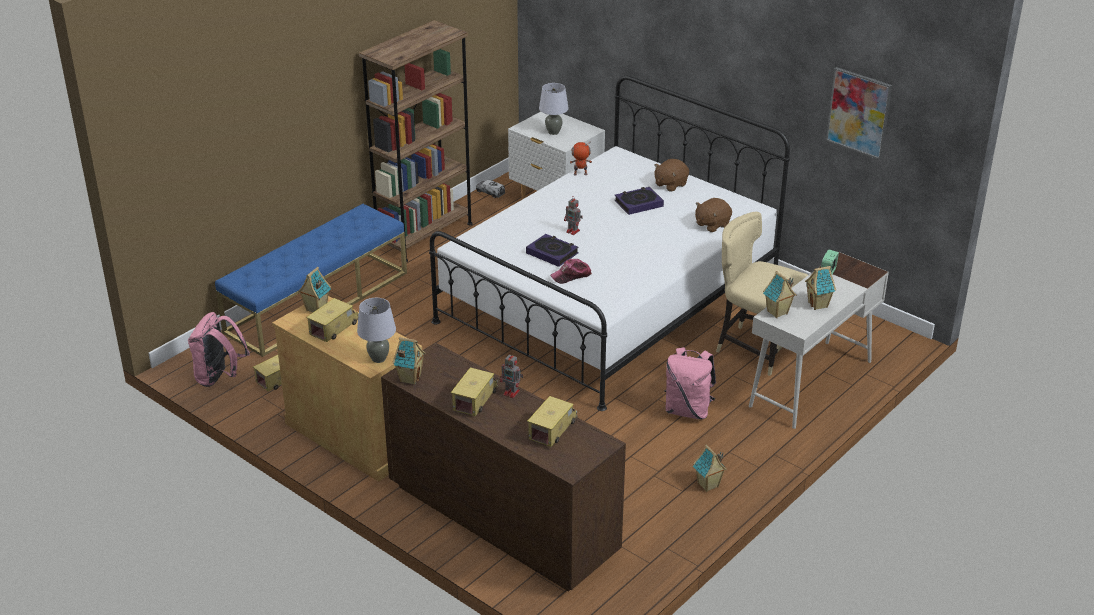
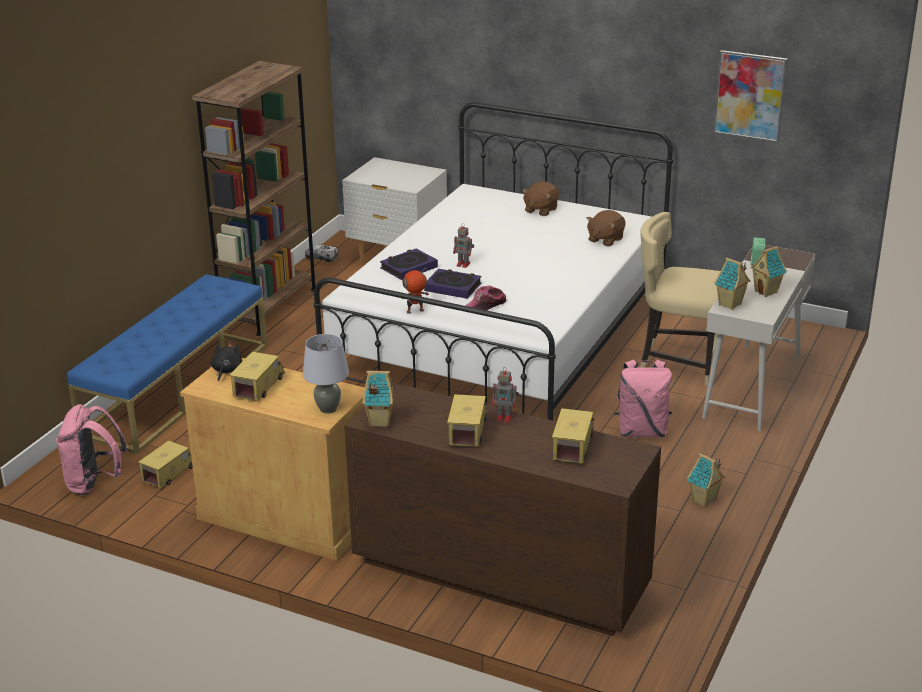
camera: 15 degrees left, 5 degrees down
(316, 309) = (226, 371): toy house -> black plush toy
(553, 132) = (393, 177): grey table lamp -> none
(580, 174) = (441, 212): toy robot -> toy robot (415, 311)
(638, 203) = (518, 231): book -> book (408, 268)

